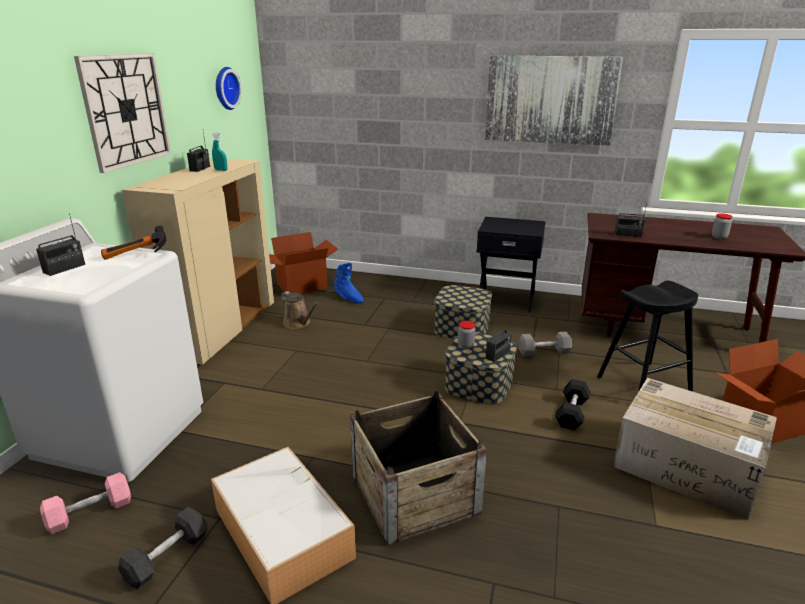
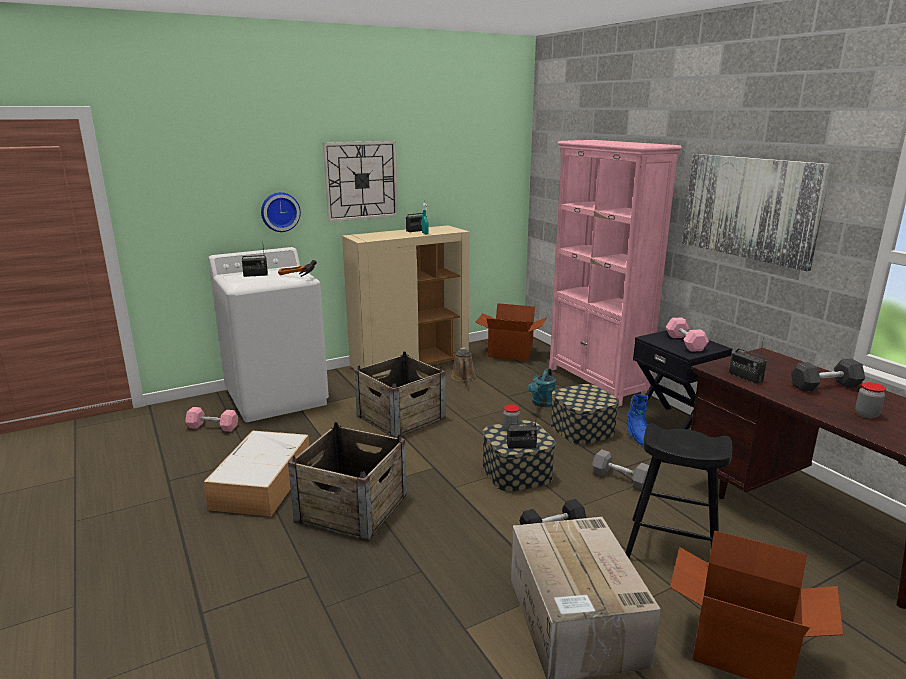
camera: 45 degrees right, 5 degrees down
(167, 557) = (208, 463): grey dumbbell -> grey dumbbell (824, 386)
(225, 88) = (476, 169): wall clock -> wall clock (280, 211)
(305, 385) = (401, 417): none -> crate
(348, 298) = (529, 374): blue boot -> blue boot (637, 436)
(401, 320) = (541, 404): none -> turquoise watering can
(410, 286) = (596, 382): none -> pink bookcase
(514, 225) = (685, 343): none -> pink dumbbell

